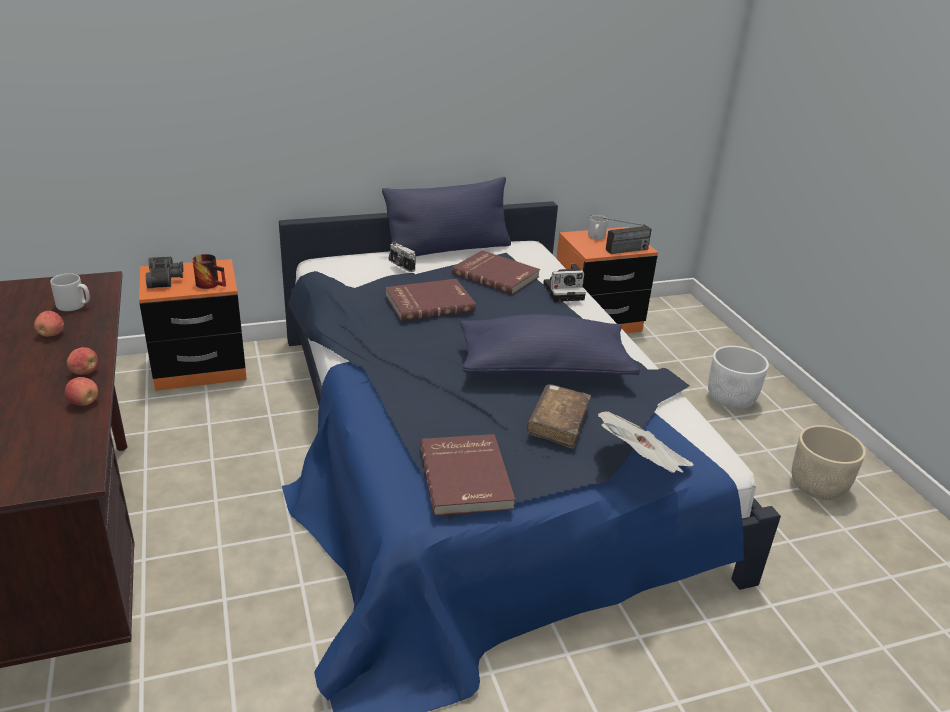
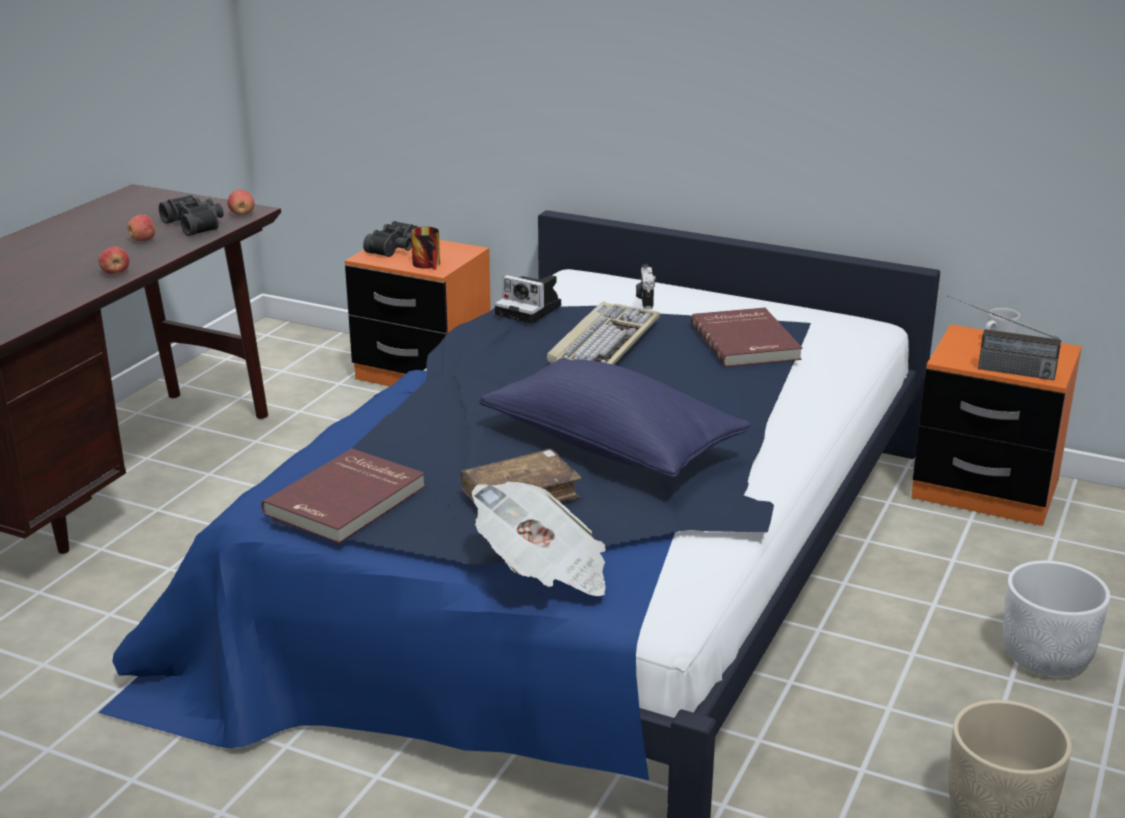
camera: 45 degrees right, 5 degrees down
(74, 306) = (196, 224): grey mug -> black binoculars
(84, 403) = (77, 293): apple -> apple (242, 214)
(429, 302) = (603, 342): red book -> keyboard
(448, 249) = (746, 301): blue pillow -> none
(565, 291) = (804, 385): camera -> camera (531, 310)

